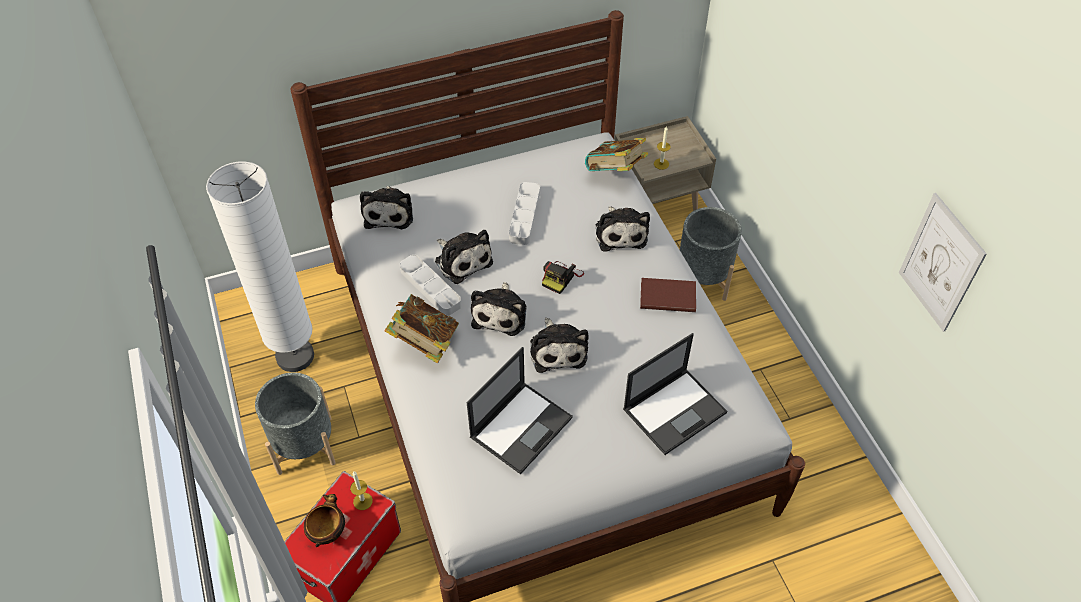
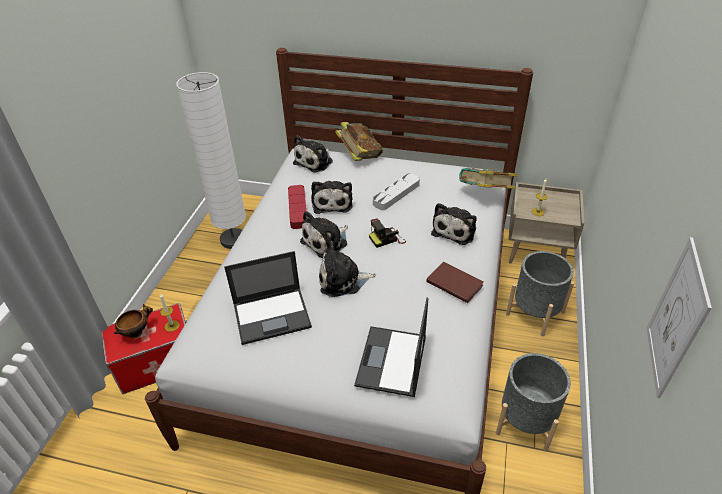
camera: 35 degrees right, 10 degrees down
(304, 445) = (194, 289): grey planter -> grey planter (525, 421)
(425, 342) = (263, 237): book -> book (359, 155)
(430, 288) = (297, 209): grey tray -> red tray
(557, 349) = (343, 280): plush toy -> plush toy turned 60 degrees clockwise
(675, 410) = (391, 362): laptop -> laptop turned 105 degrees clockwise

